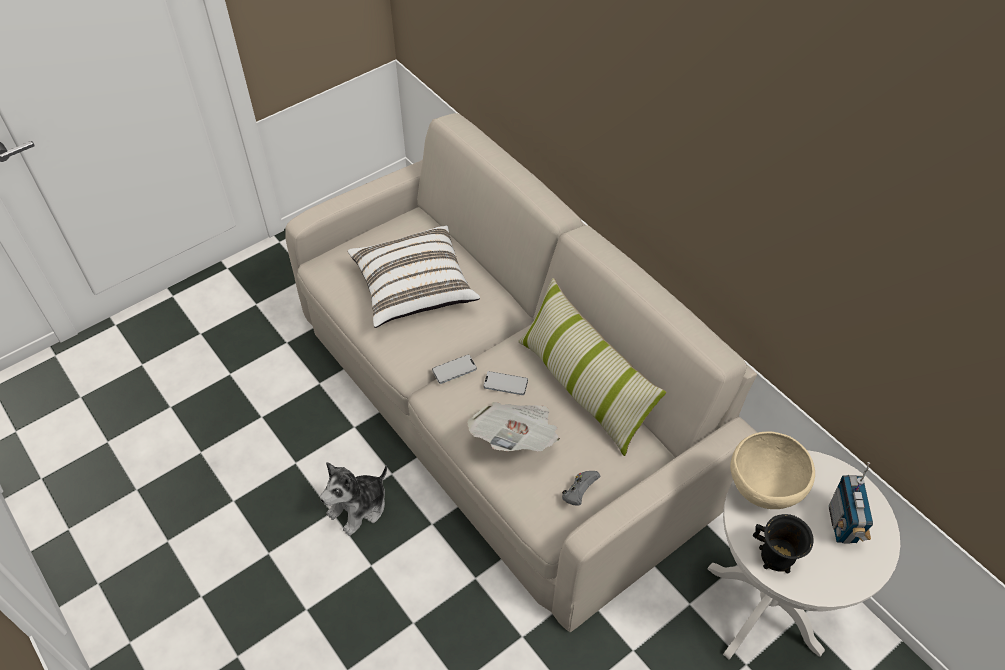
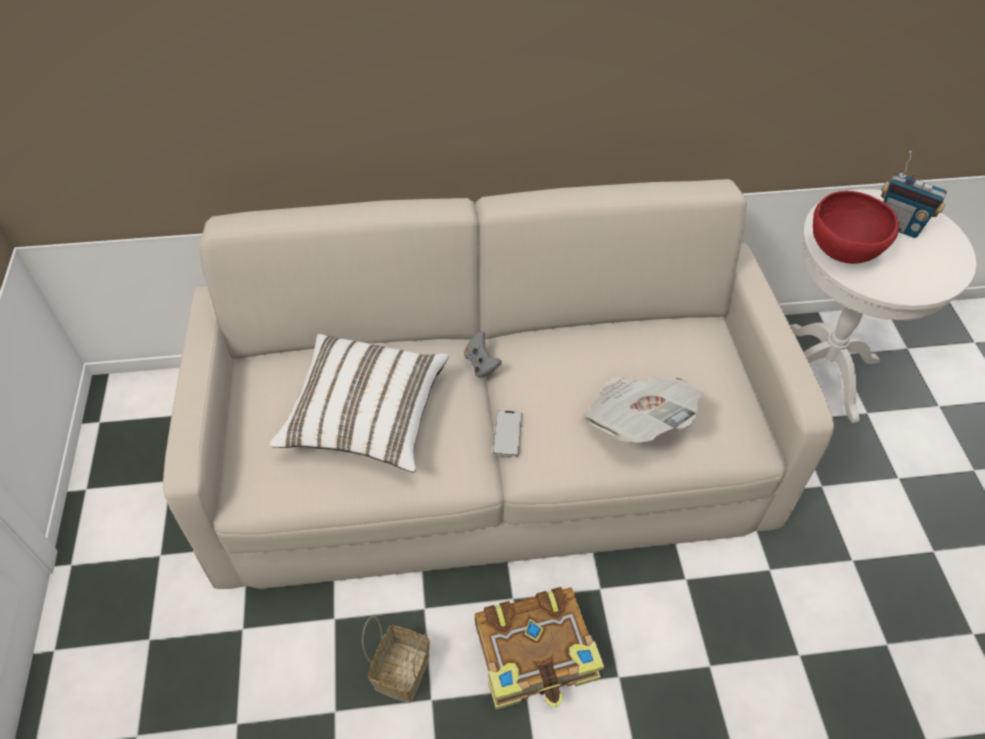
camera: 60 degrees left, 0 degrees up
(306, 436) = (401, 669): none -> basket
(359, 507) = (537, 654): plush toy -> book
(505, 384) = (560, 397): phone -> none
(579, 493) = (729, 404): grey game controller -> grey game controller (481, 364)
(583, 387) = (603, 338): pillow -> none
(763, 488) = (840, 252): beige bowl -> red bowl
(777, 557) = (915, 280): black mug -> none

